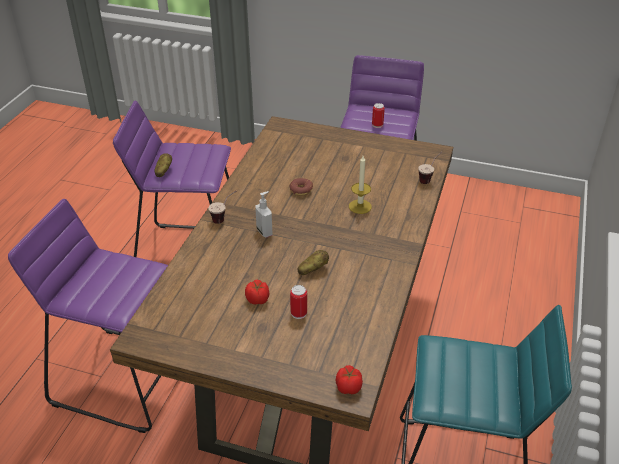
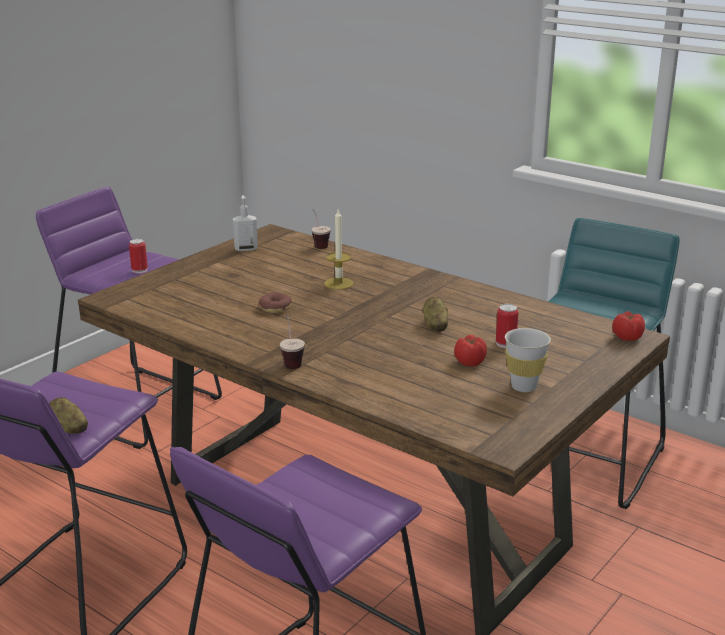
camera: 70 degrees left, 15 degrees down
(229, 334) = (523, 387): none -> white cup
(265, 231) = (342, 340): soap dispenser -> soap dispenser (246, 249)

